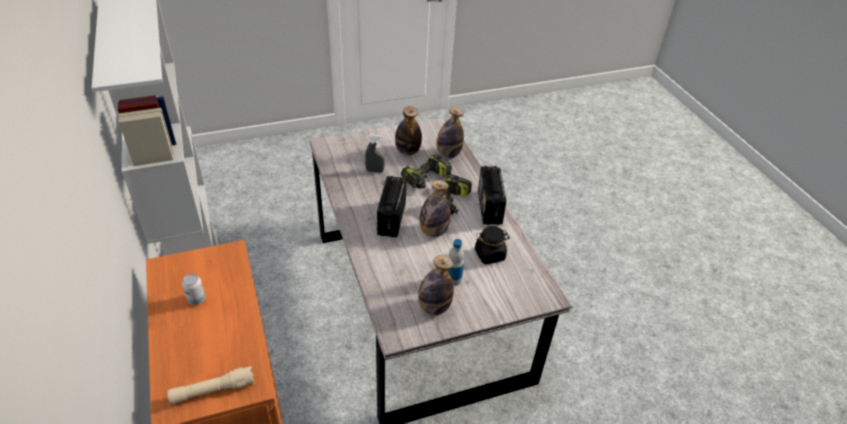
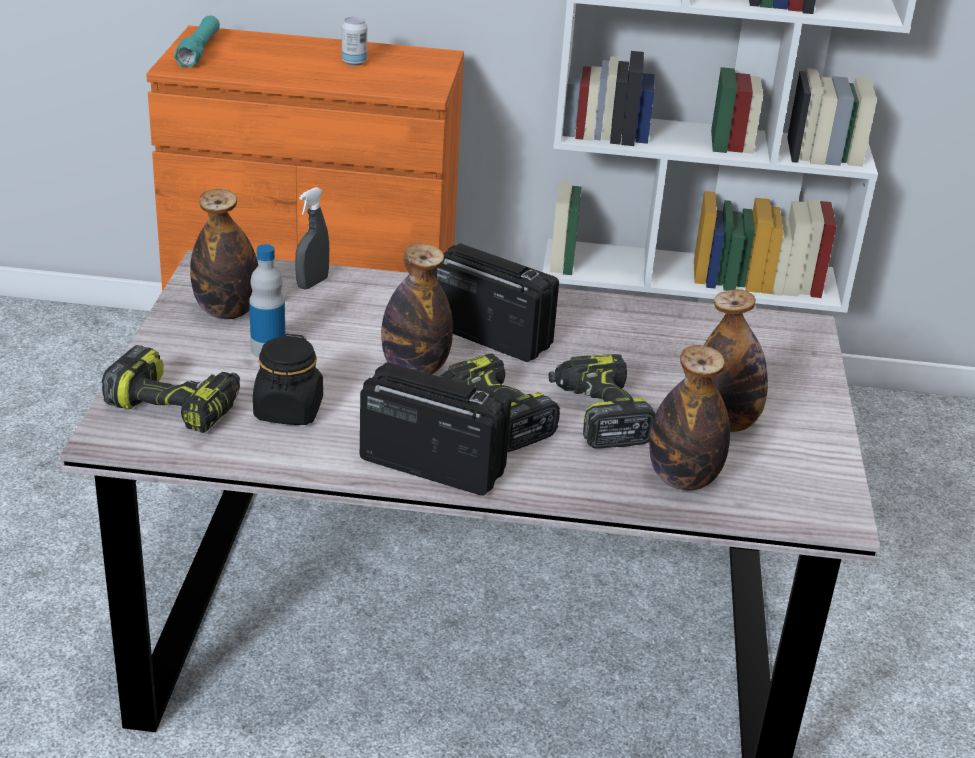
camera: 115 degrees right, 10 degrees down
(213, 390) = (199, 51): beige flashlight -> turquoise flashlight
(374, 171) = (667, 360): grey spray bottle -> grey spray bottle (312, 283)
(514, 288) = (177, 405): none -> power drill

